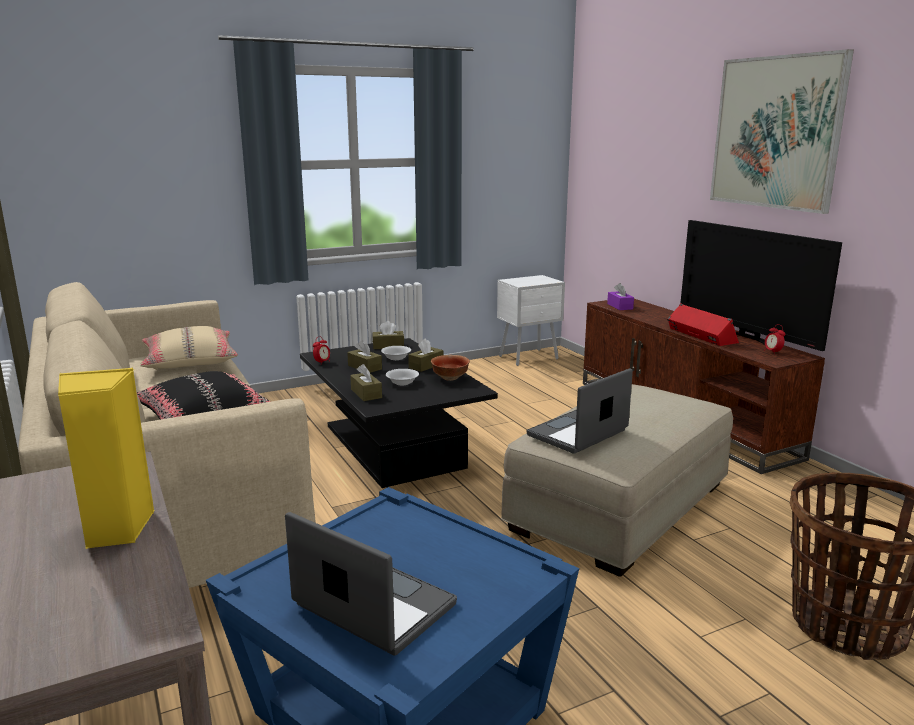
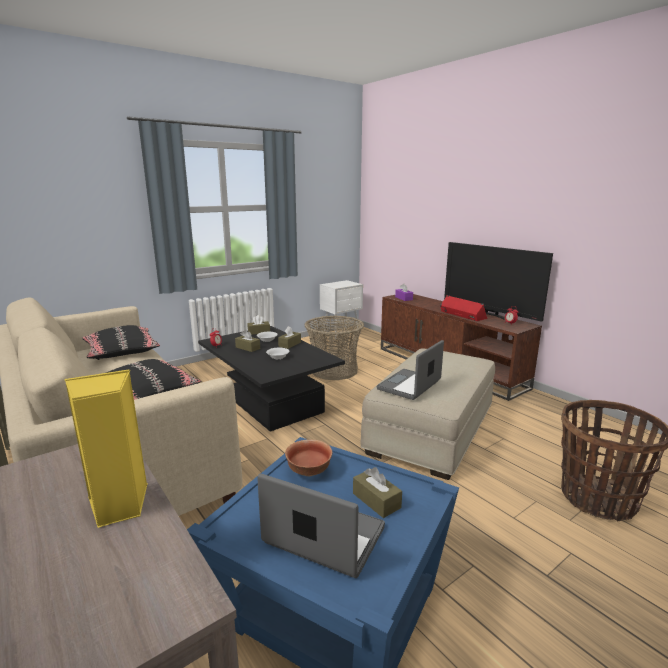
camera: 10 degrees left, 0 degrees up
(189, 361) = (121, 351): beige pillow -> black pillow
(366, 393) = (255, 367): brown tissue box -> brown tissue box (376, 500)
(451, 378) = (310, 352): bowl -> bowl (310, 471)
(500, 410) = (334, 370): none -> basket
(776, 132) = (504, 185): picture -> none

